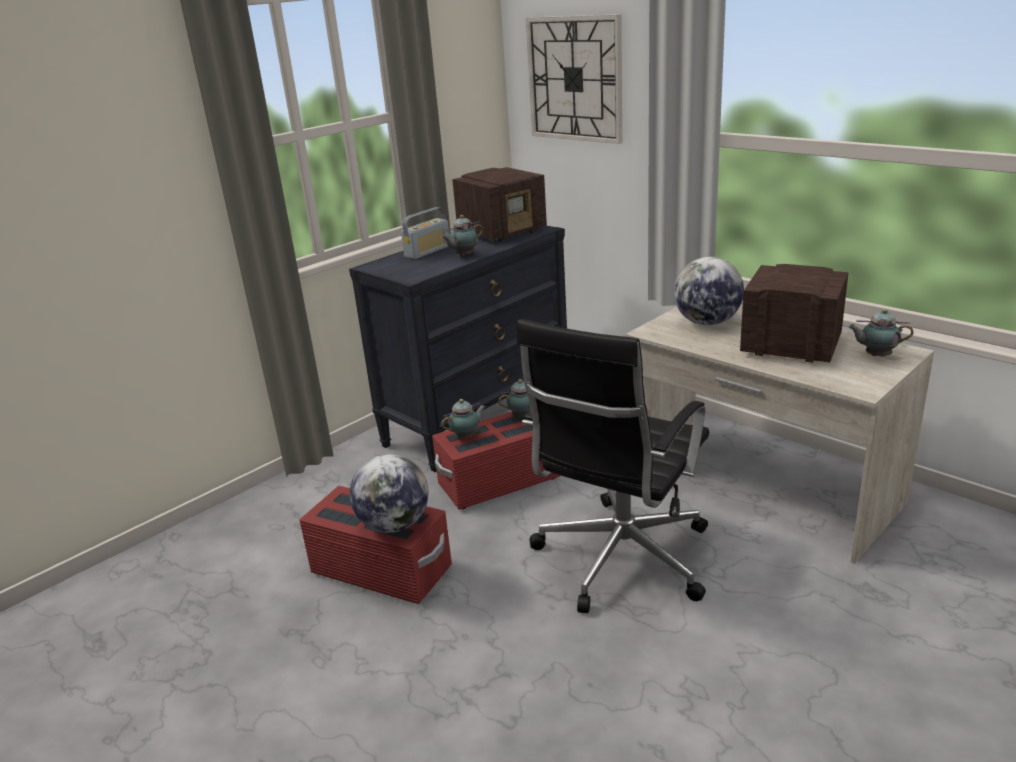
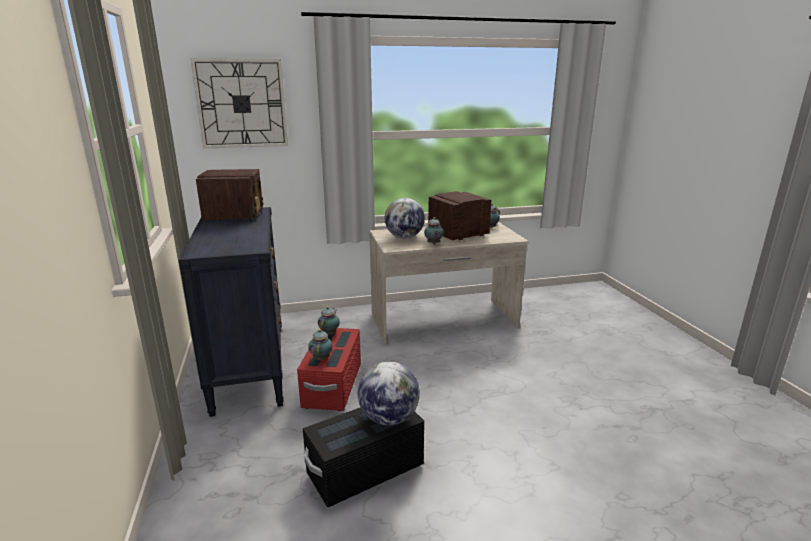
camera: 60 degrees left, 5 degrees down
(381, 570) = (365, 470): red storage box -> black storage box
(427, 251) = (213, 236): radio -> none
(464, 256) = (251, 231): teapot -> teapot (433, 244)
(619, 559) = (455, 378): black office chair -> none

